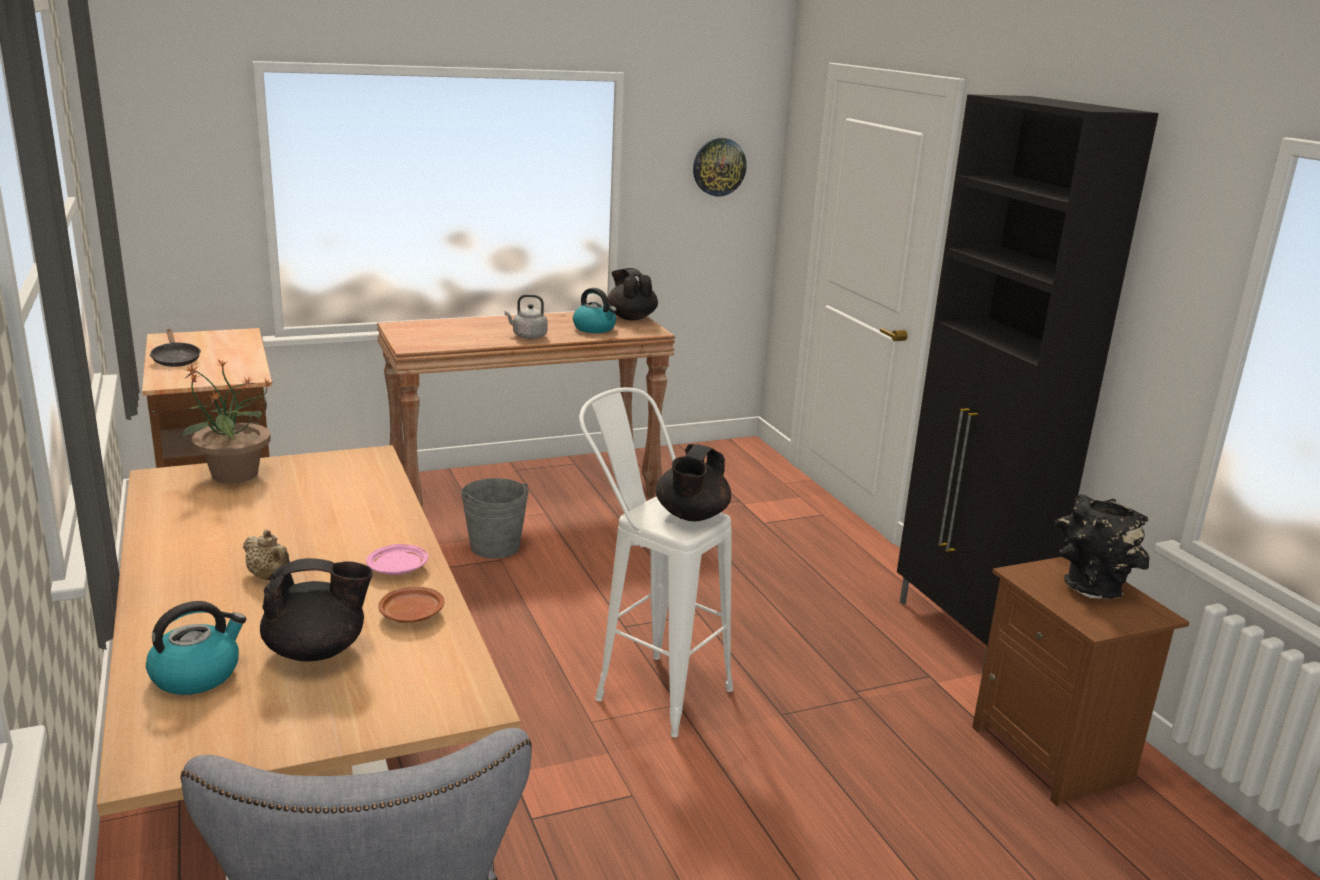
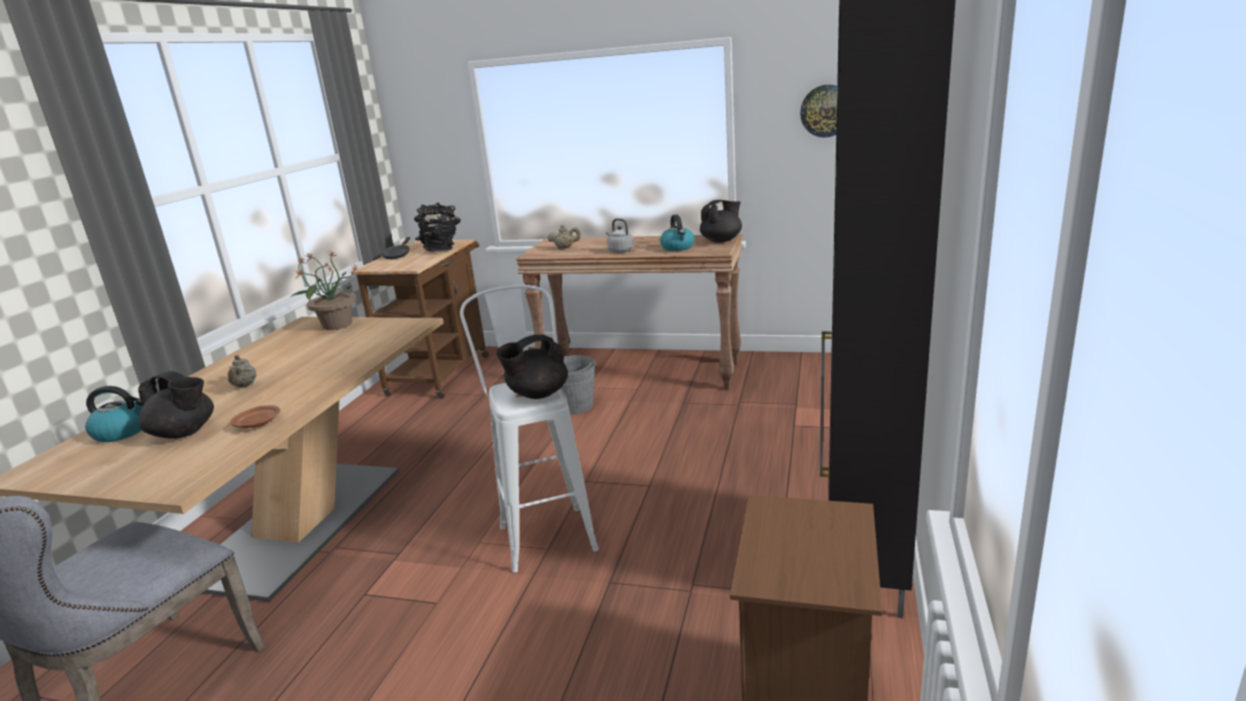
camera: 40 degrees right, 0 degrees up
(398, 569) = (304, 394): pink plate -> none
(440, 335) = (565, 248): none -> beige teapot
(631, 317) = (722, 240): black teapot -> black teapot turned 45 degrees clockwise
(1089, 587) = (820, 539): black vase -> black vase (441, 249)

